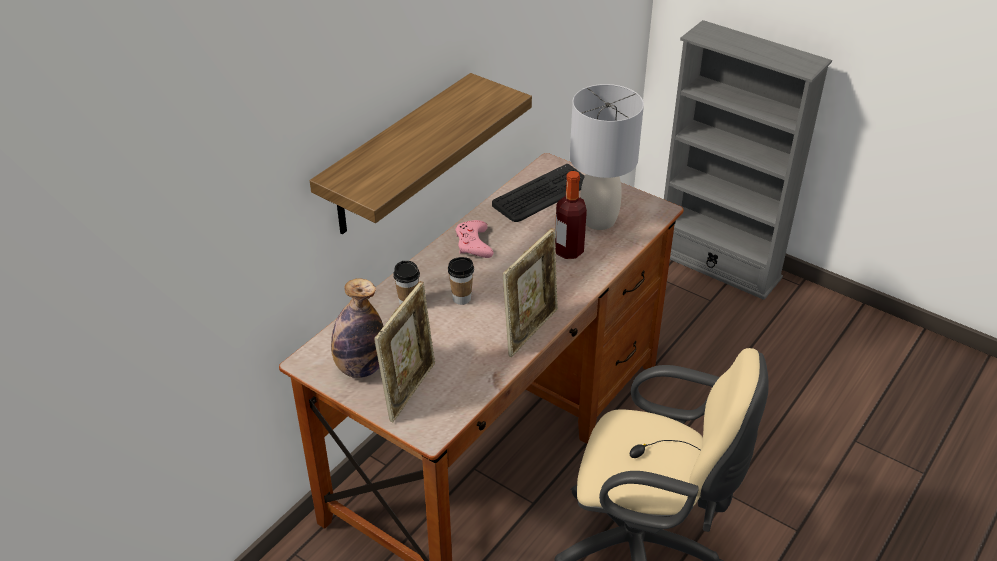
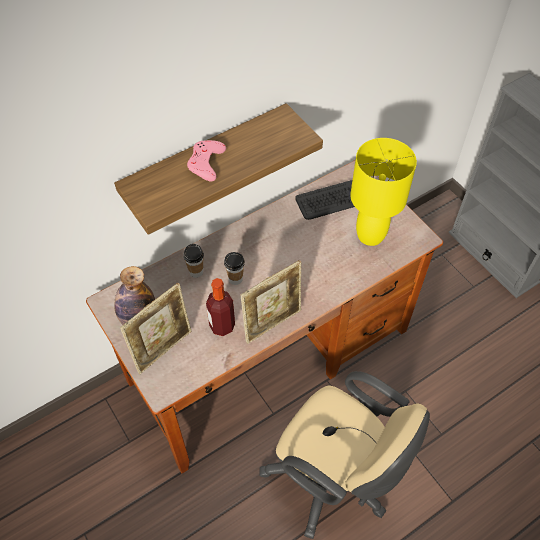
camera: 20 degrees right, 15 degrees up
(474, 243) = (266, 231): pink game controller -> pink game controller (206, 163)
(569, 251) = (334, 258): bottle -> bottle (222, 326)
(598, 221) = (370, 236): grey table lamp -> yellow table lamp

